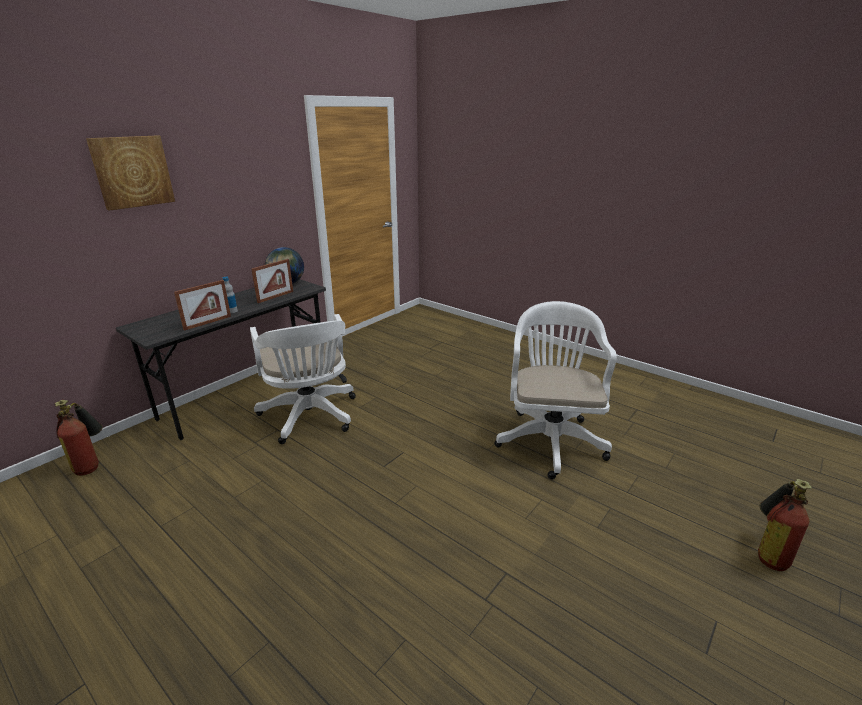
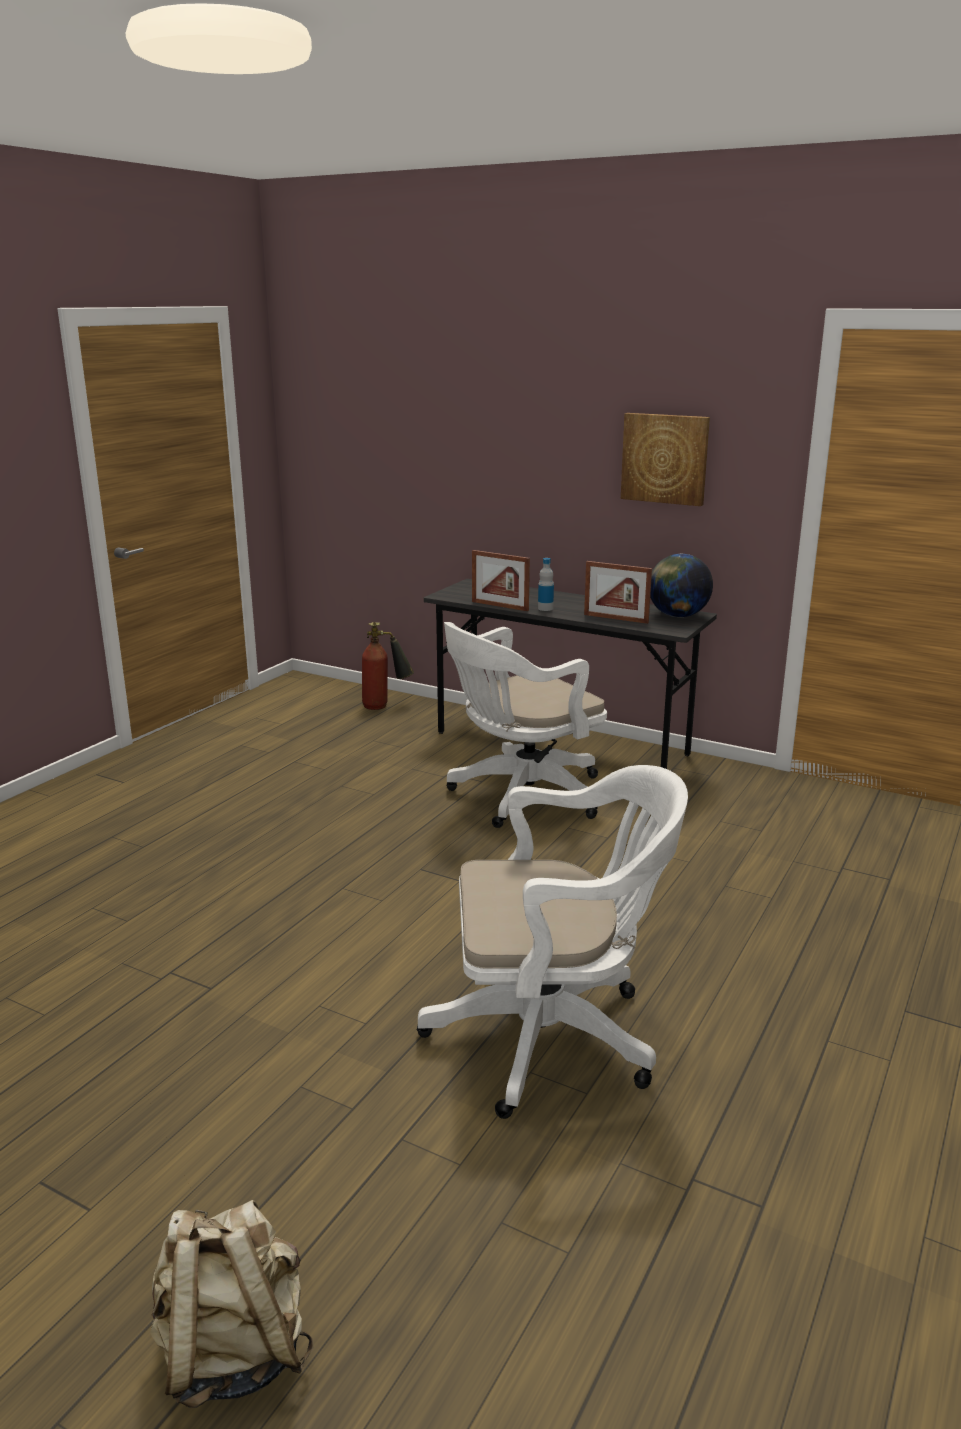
camera: 80 degrees right, 5 degrees down
(132, 172) = (530, 403): picture -> picture (665, 458)
(768, 552) = (232, 1351): fire extinguisher -> beige backpack

